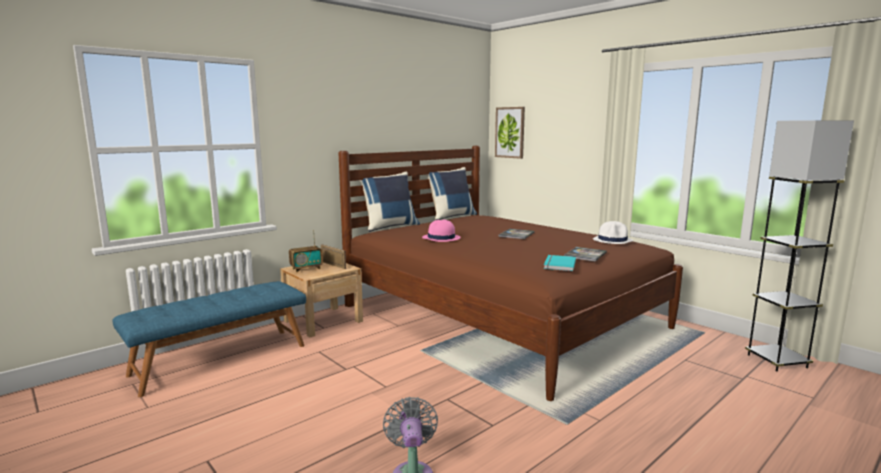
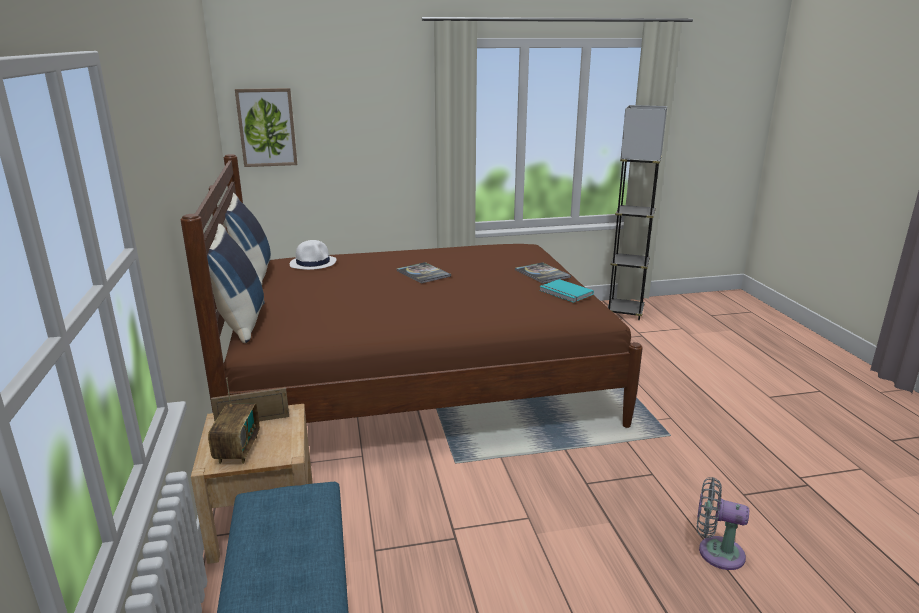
camera: 60 degrees left, 10 degrees up
(441, 238) = (382, 311): pink hat -> none
(613, 240) = (502, 249): white hat -> white hat (313, 263)

